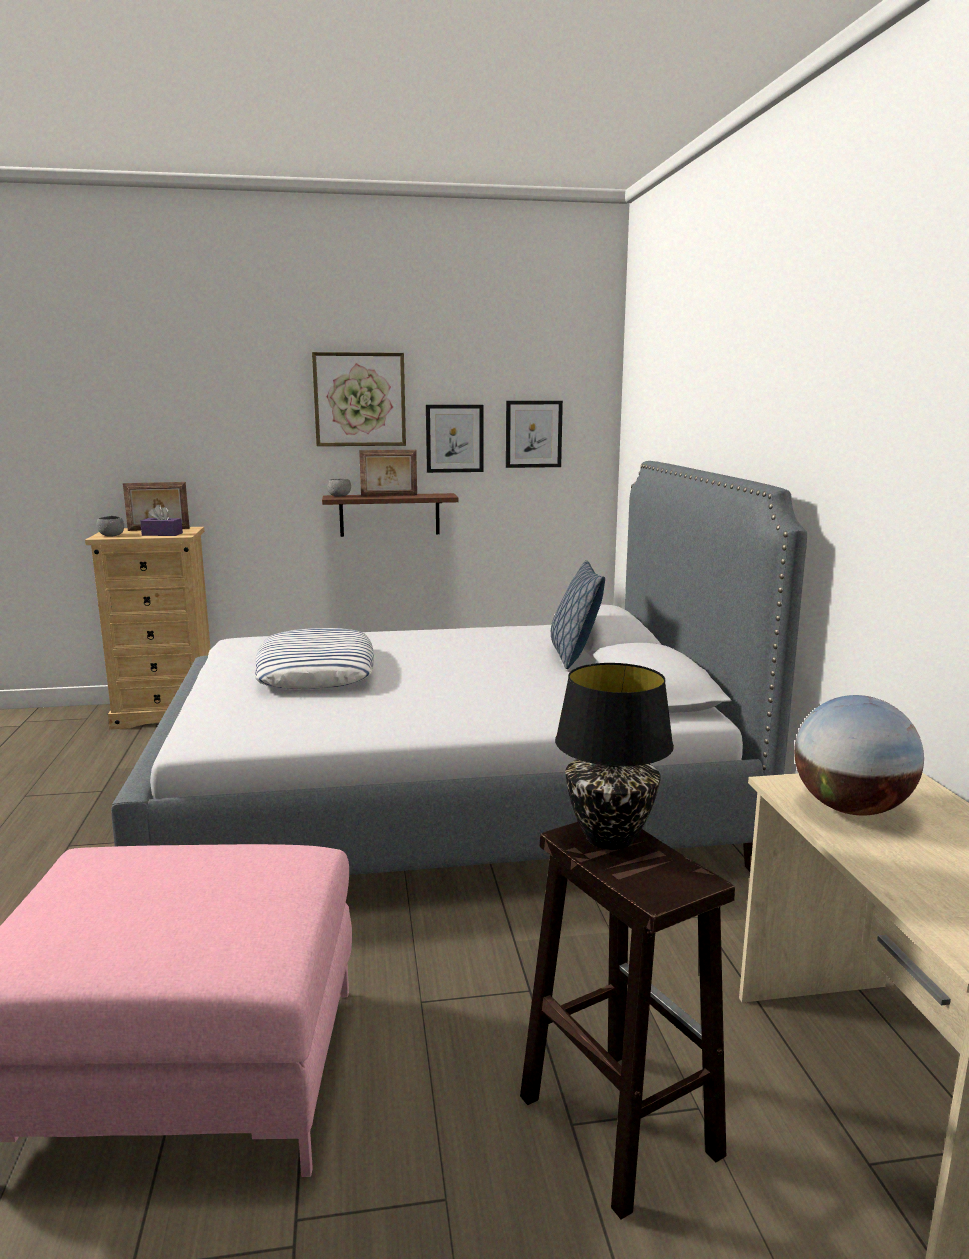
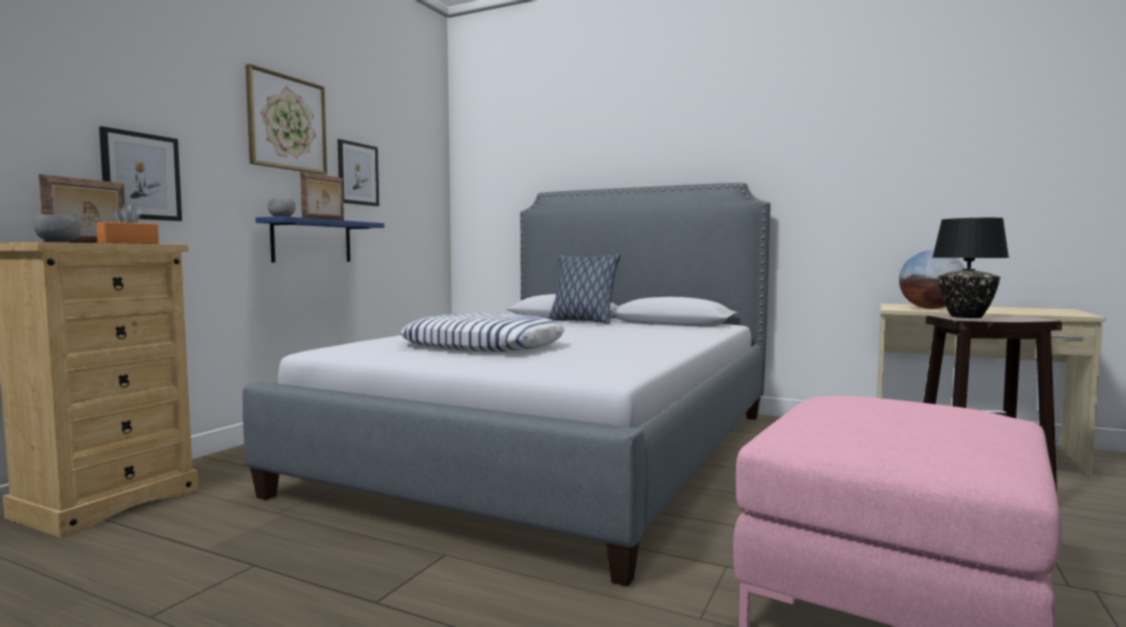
camera: 55 degrees left, 10 degrees down
(162, 534) = (128, 243): purple tissue box -> orange tissue box
(389, 514) = (312, 241): brown shelf -> blue shelf
(533, 434) = (406, 178): picture -> picture (141, 176)

